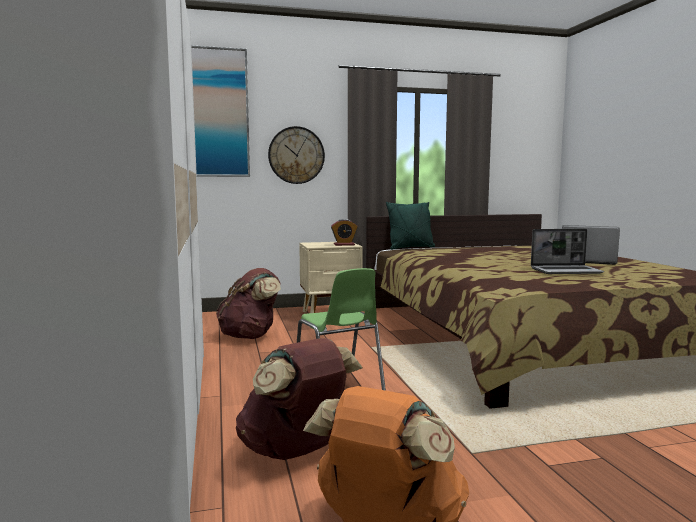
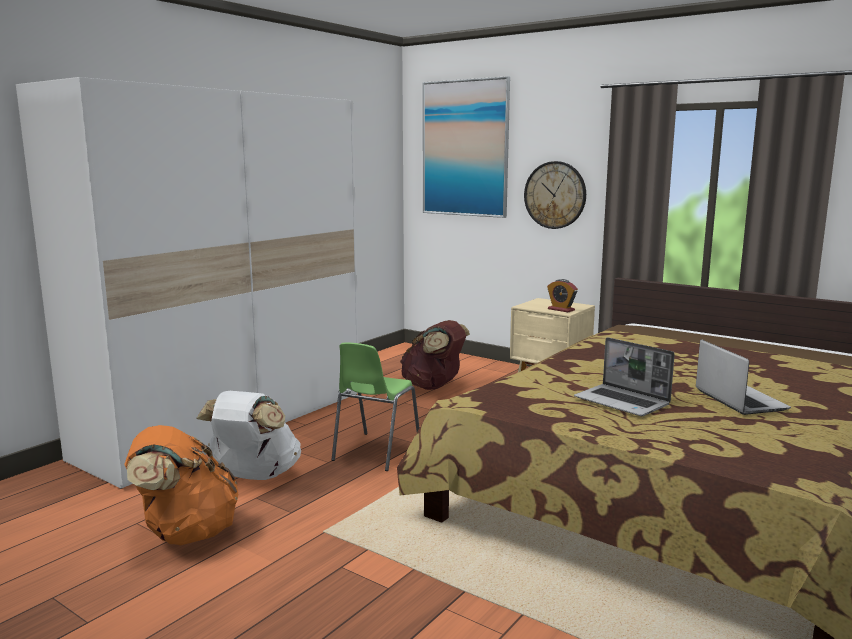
camera: 50 degrees right, 5 degrees up
(297, 451) = (254, 476): brown backpack -> white backpack
(410, 248) = (665, 327): green pillow -> none

